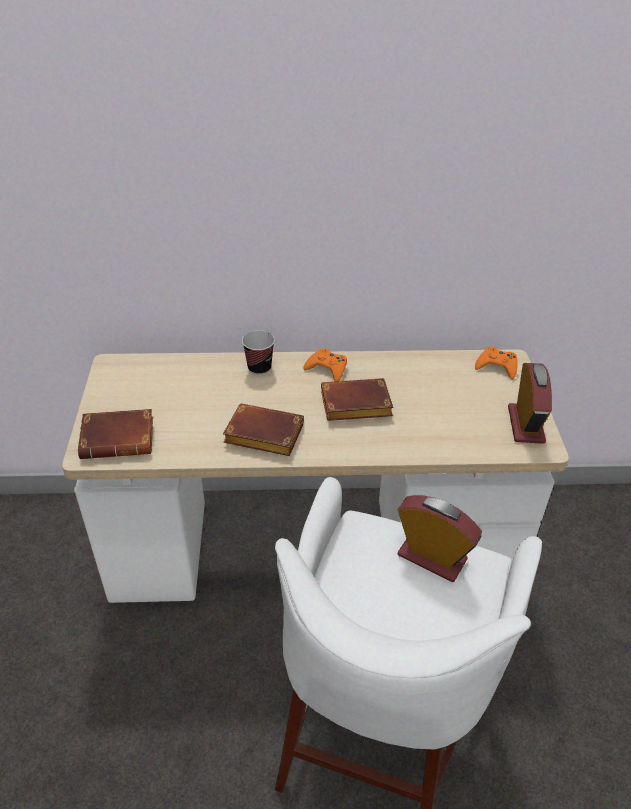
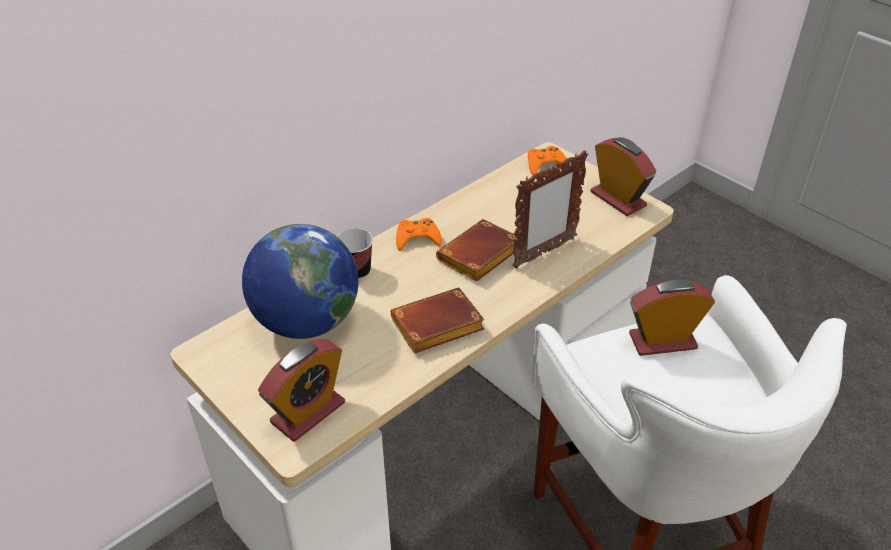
camera: 40 degrees left, 0 degrees up
(120, 438) = (308, 412): brown book -> alarm clock
(189, 382) = (306, 321): none -> globe
(407, 430) = (544, 253): none -> picture frame

